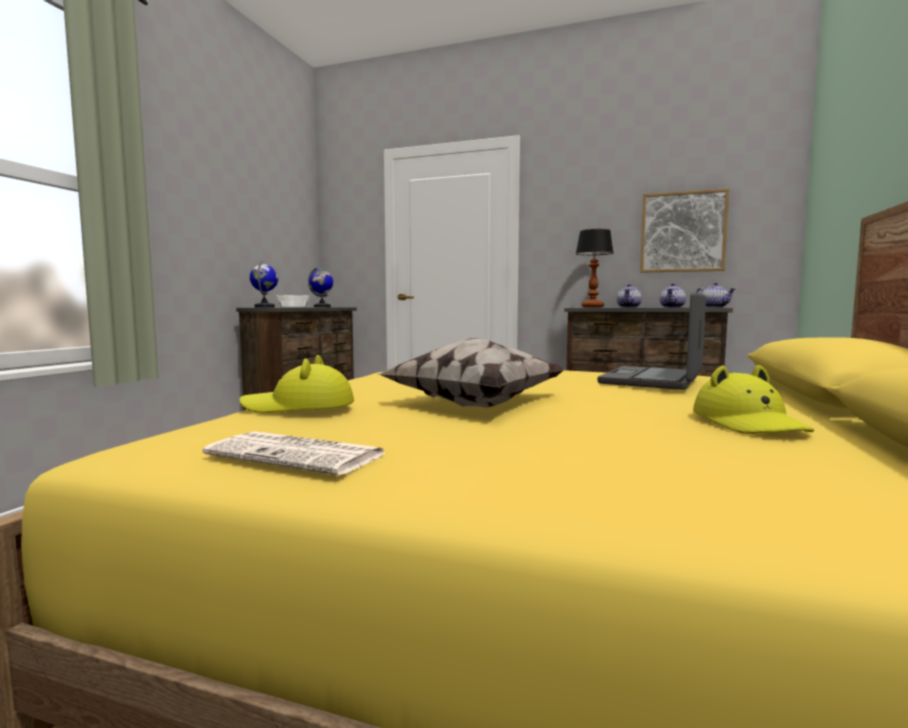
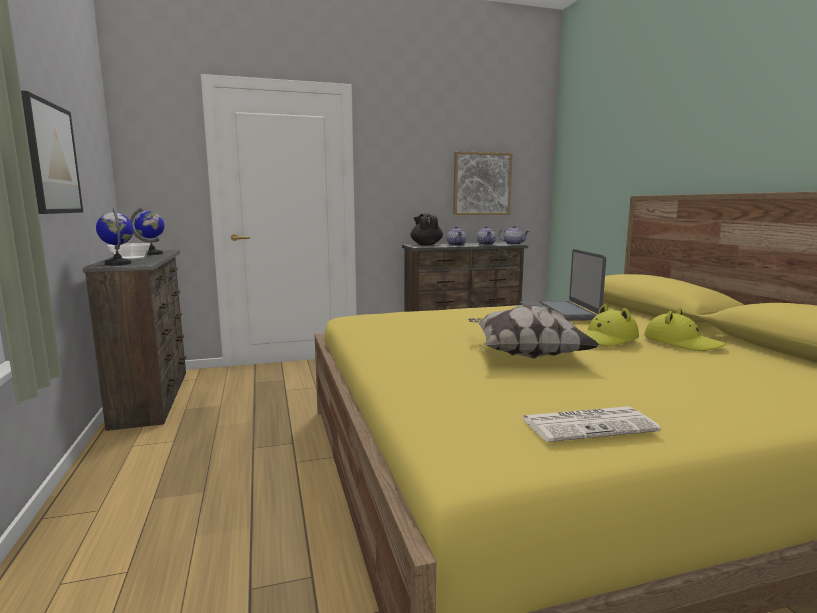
camera: 35 degrees left, 5 degrees up
(217, 221) = (52, 158): none -> picture
(298, 407) = (448, 384): yellow hat -> yellow hat (606, 339)
(593, 307) = (426, 245): table lamp -> black teapot

